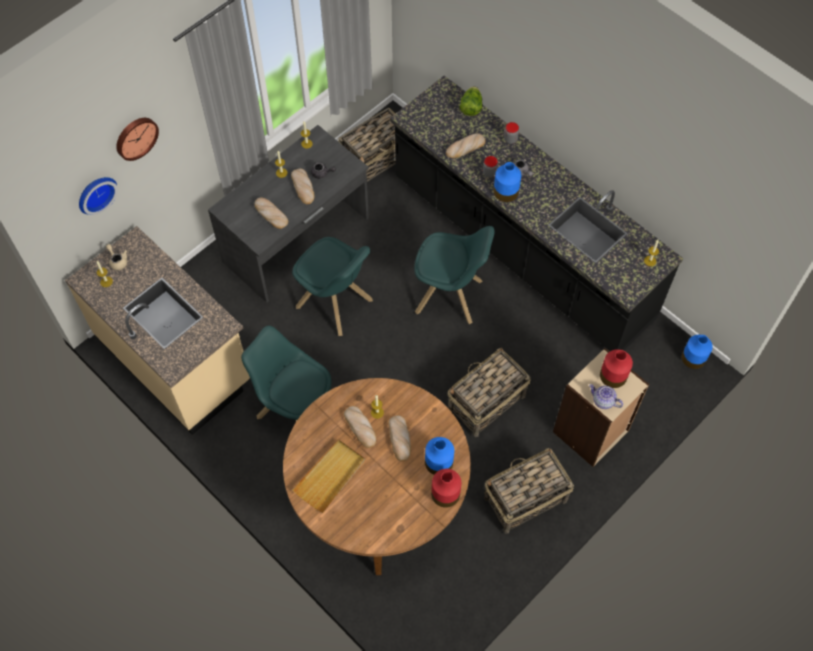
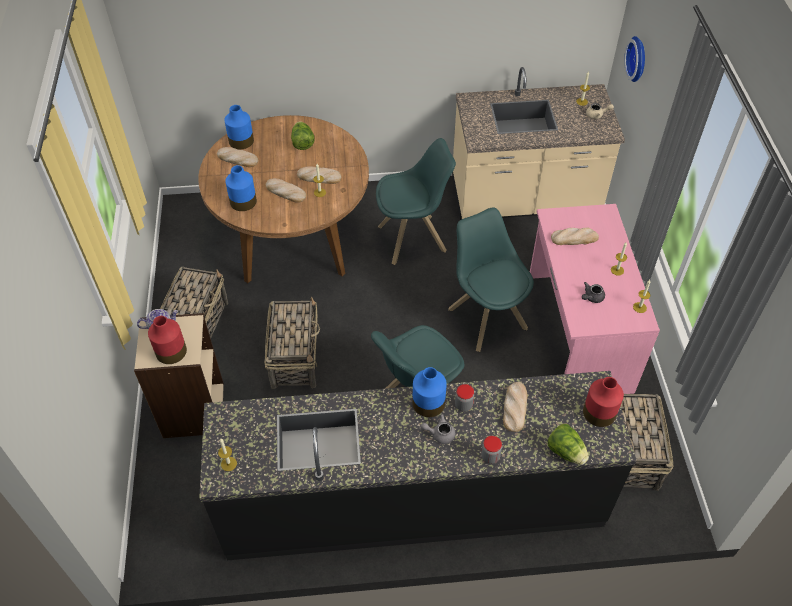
camera: 130 degrees right, 10 degrees down
(135, 137) = (663, 67): wall clock -> none
(297, 240) = (577, 332): grey desk -> pink desk
(303, 187) = (586, 275): bread -> bread (237, 159)
(330, 476) = (302, 143): beige tray -> lettuce
(335, 303) = (486, 318): turquoise chair -> turquoise chair turned 75 degrees clockwise
(445, 493) = (218, 190): red vase -> red vase (599, 412)
(694, 358) = (158, 555): blue vase -> blue vase (241, 141)

